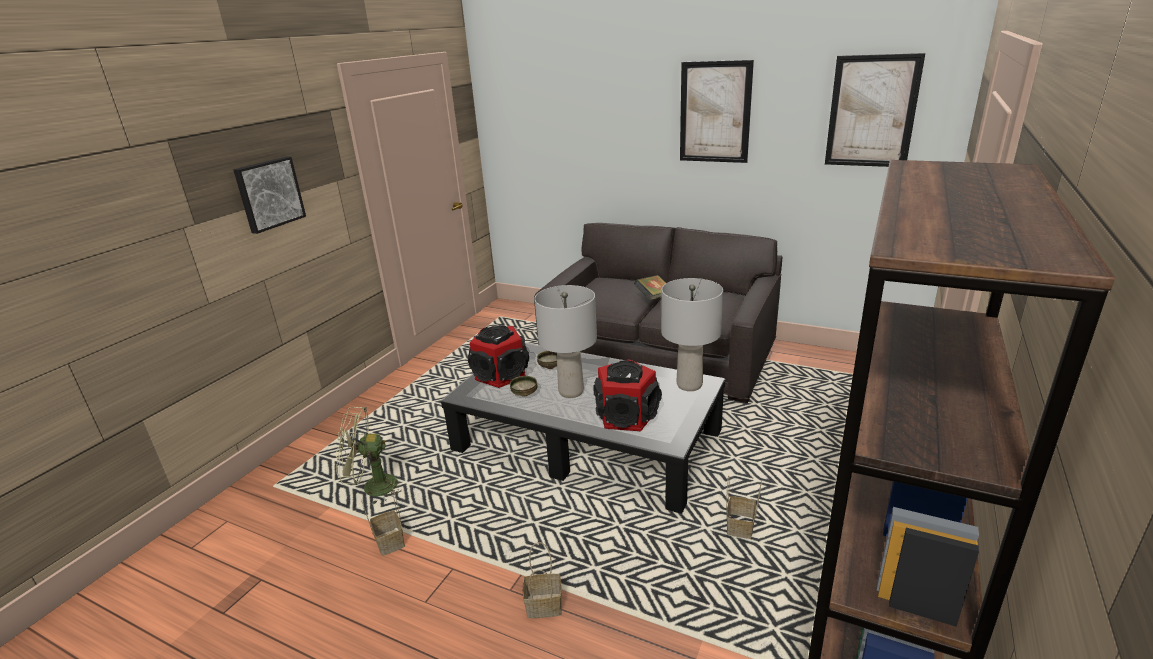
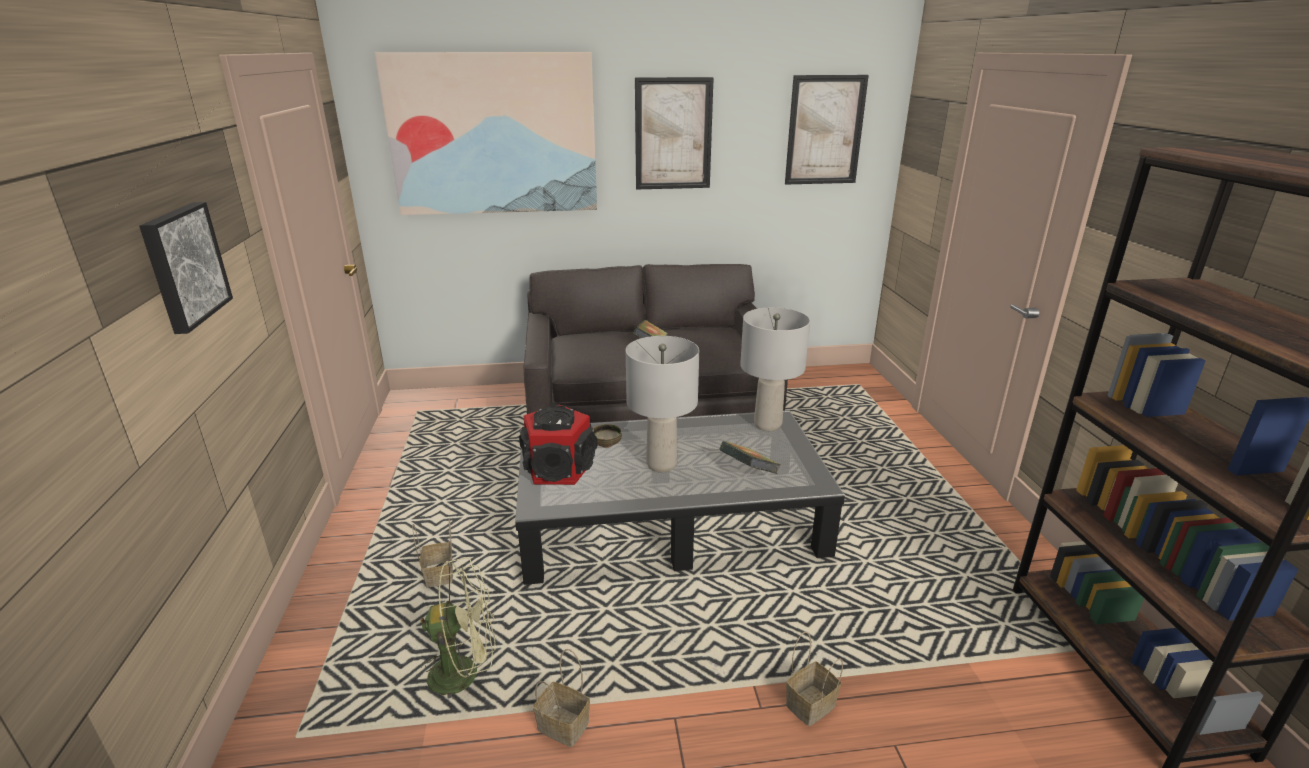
camera: 35 degrees left, 0 degrees up
(372, 488) = (465, 672): green fan -> green fan turned 150 degrees counterclockwise
(524, 394) = (613, 482): bowl -> none
(571, 110) = (493, 135): none -> picture
(627, 416) = (748, 472): speaker -> book
(740, 528) = (892, 549): basket -> basket (440, 576)

